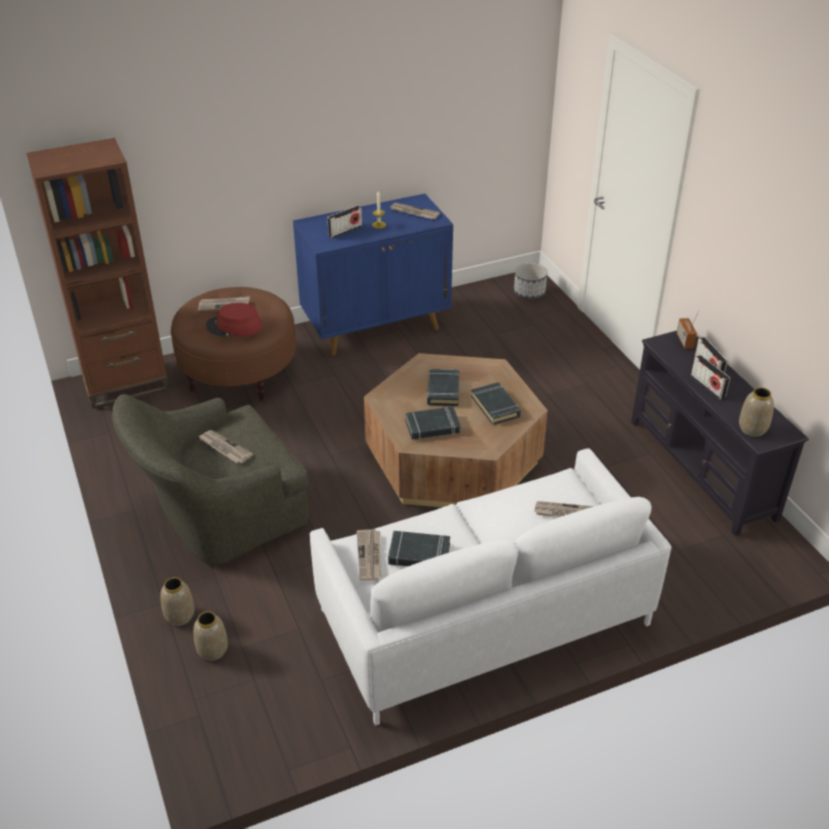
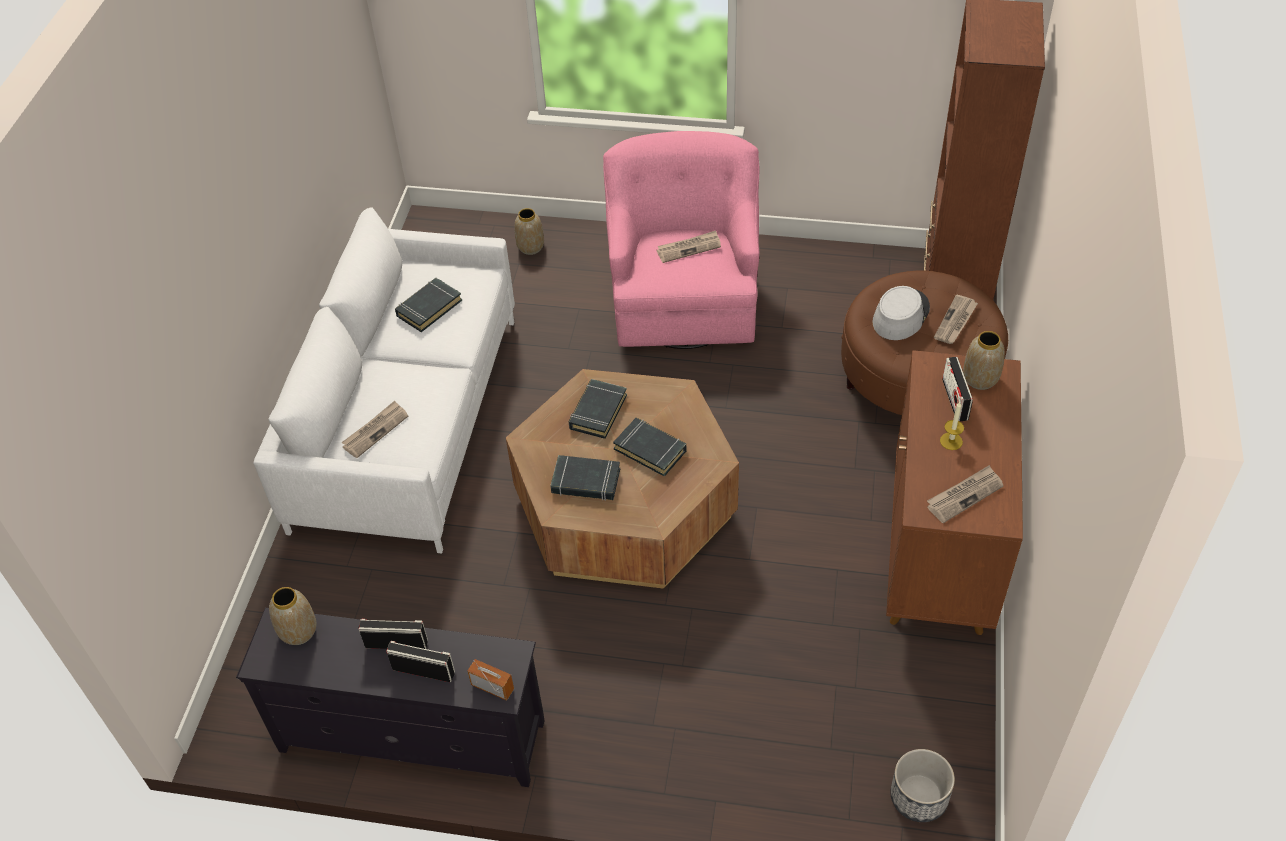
camera: 125 degrees right, 10 degrees up
(180, 616) = (583, 240): vase -> vase (980, 379)
(218, 516) = (684, 296): green armchair -> pink armchair
(234, 326) = (900, 315): red hat -> grey hat
(370, 556) = (456, 278): newspaper -> none
(376, 326) = (938, 556): blue cabinet -> brown cabinet

